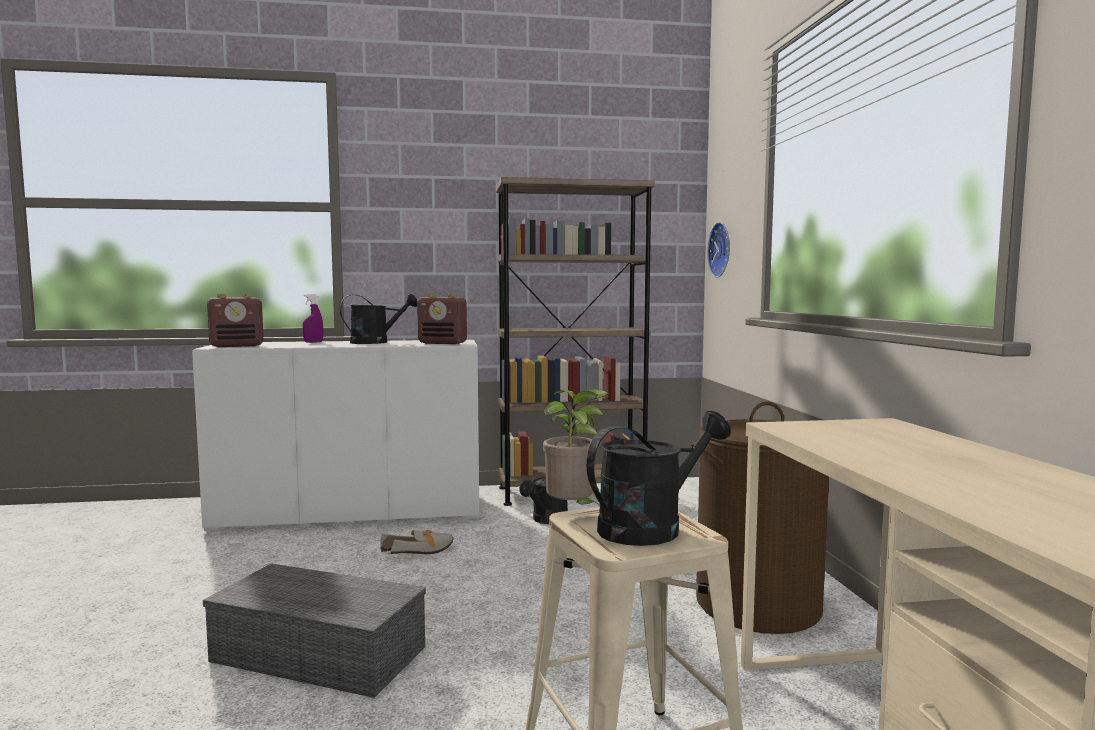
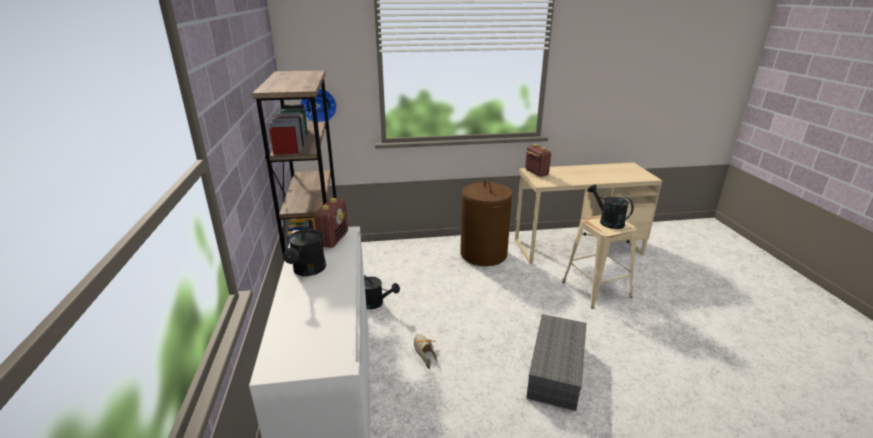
camera: 90 degrees left, 20 degrees up
(237, 346) = (327, 349): radio -> radio (536, 173)
(313, 342) = (292, 307): purple spray bottle -> none
(376, 342) = (308, 271): black watering can -> black watering can turned 150 degrees counterclockwise
(573, 512) = (601, 232): potted plant -> none

